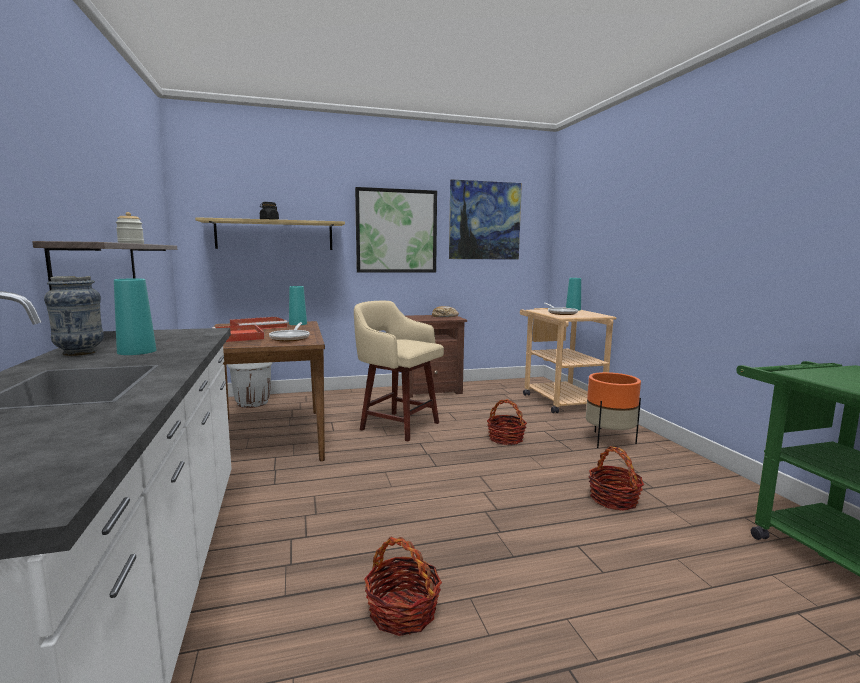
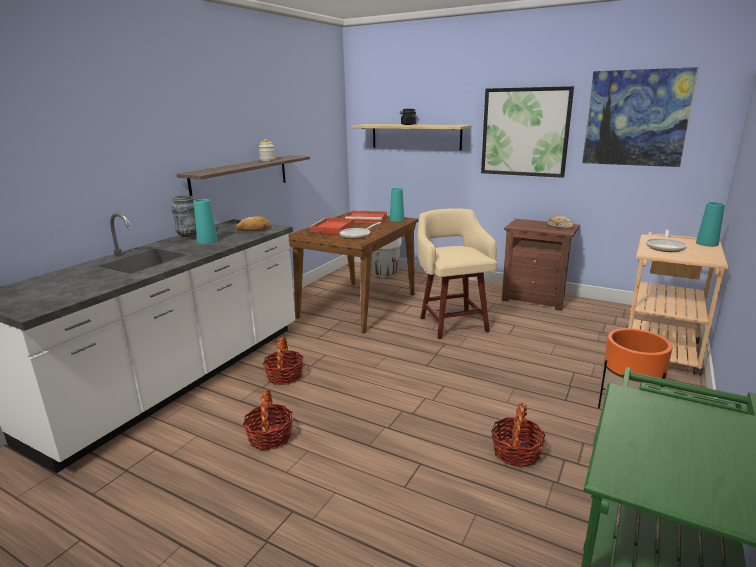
camera: 45 degrees right, 10 degrees up
(180, 335) = (254, 229): none -> bread
(505, 439) = (521, 366): basket -> basket (284, 376)

